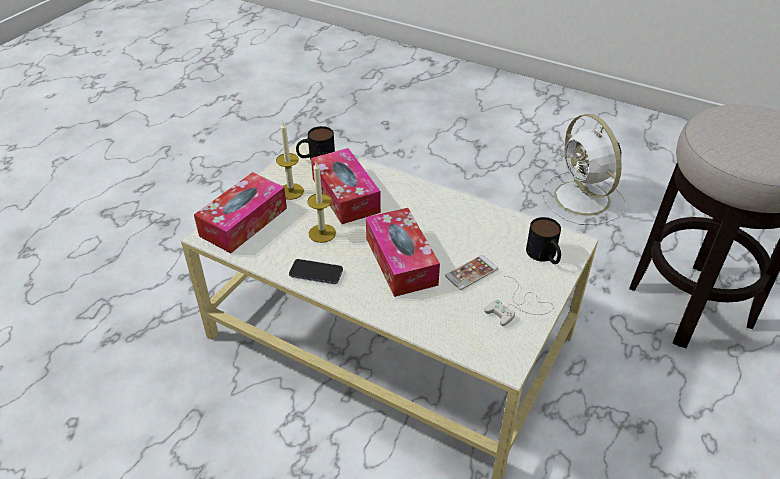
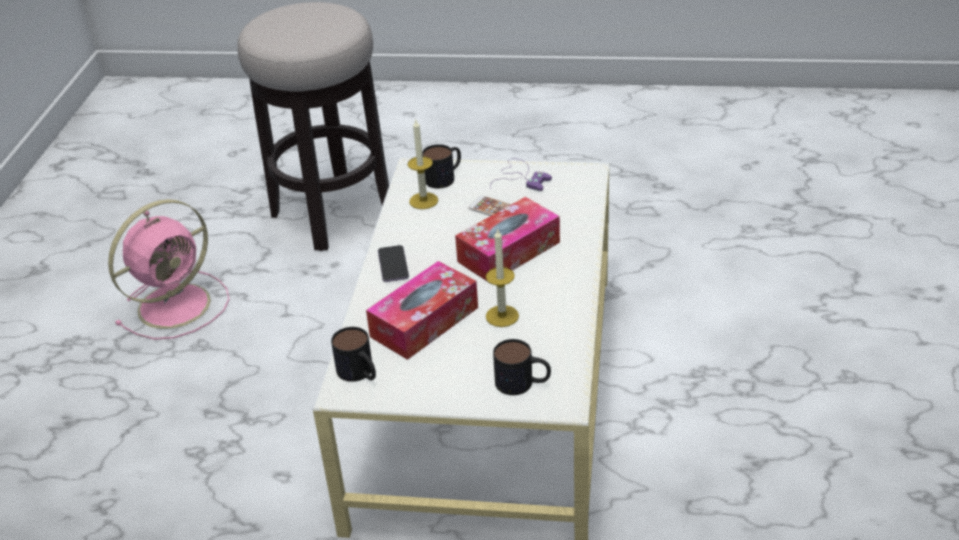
camera: 110 degrees left, 5 degrees down
(243, 222) = (523, 383): tissue box -> mug
(291, 191) = (442, 368): candle -> candle (423, 201)
(316, 273) = (564, 298): phone -> phone (393, 265)
(518, 306) = (521, 177): white game controller -> purple game controller
(583, 199) = (177, 304): white fan -> pink fan

